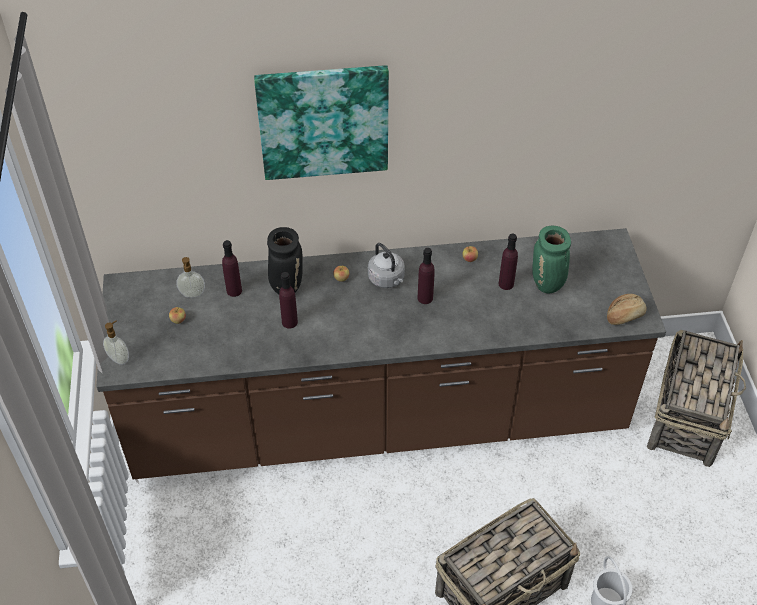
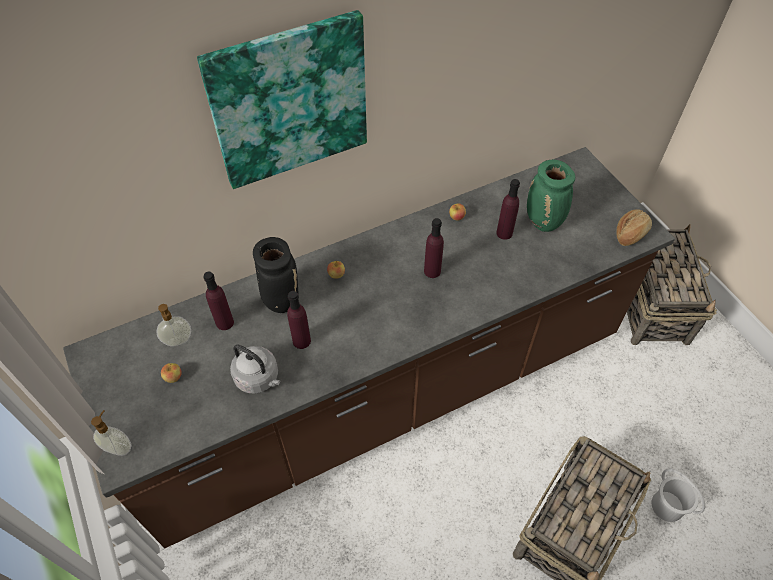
camera: 20 degrees left, 5 degrees up
(387, 279) = (385, 262): grey kettle -> grey kettle (259, 378)

